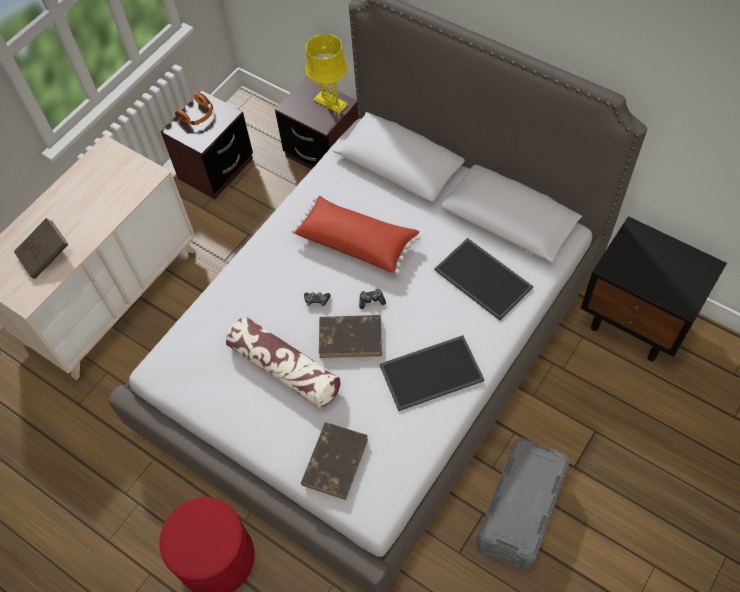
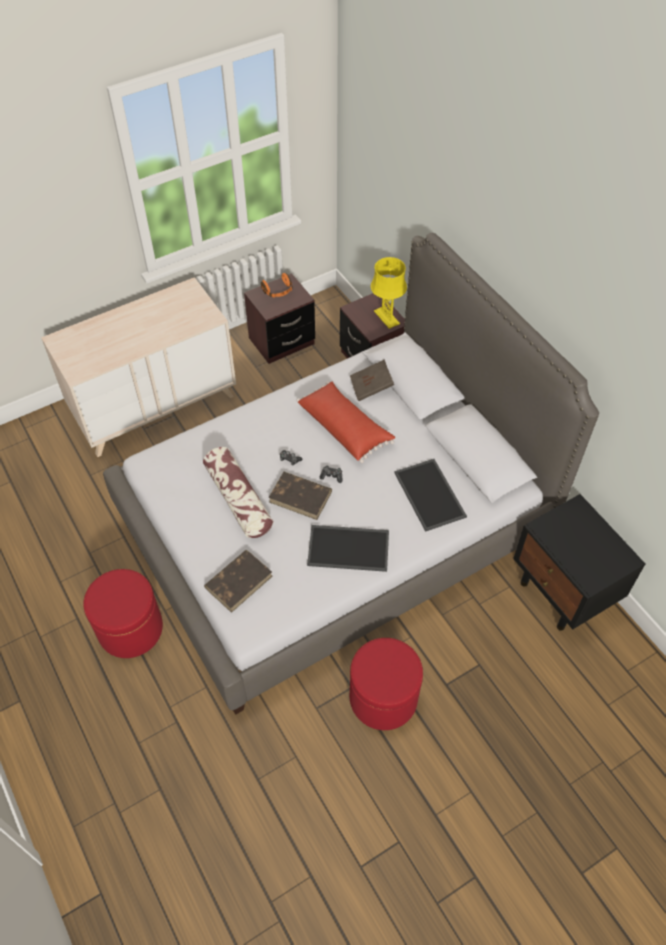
camera: 20 degrees right, 5 degrees down
(46, 256) = (106, 348): brown book -> brown book (371, 387)
(520, 510) = (383, 698): grey storage box -> red ottoman

